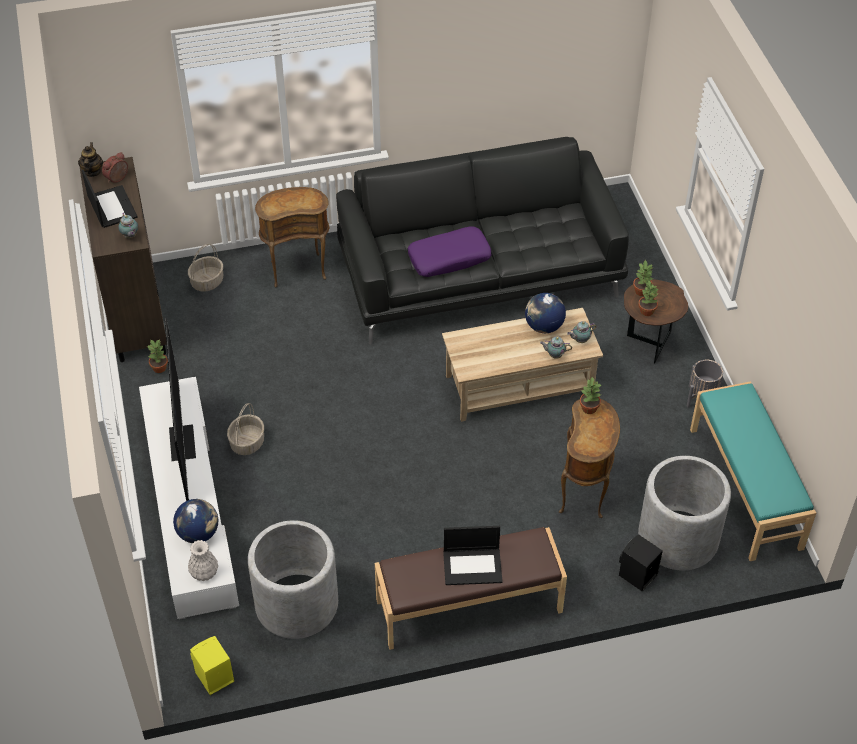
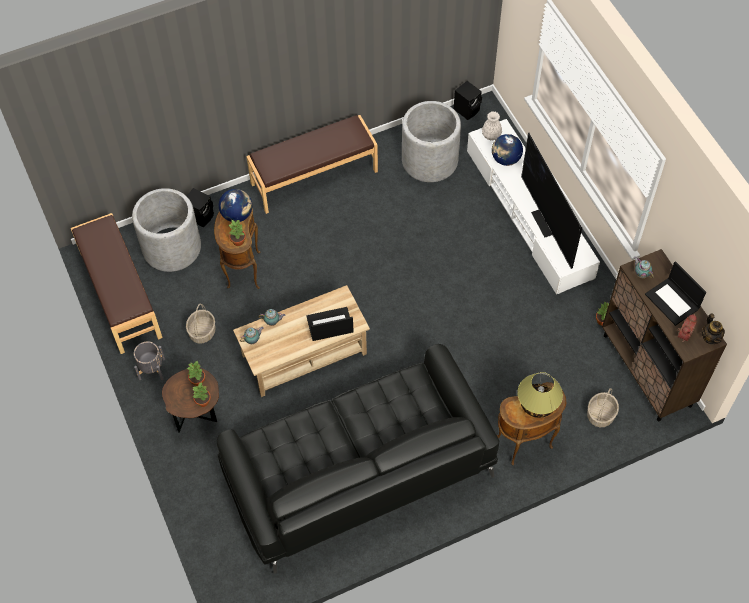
camera: 170 degrees right, 10 degrees up
(213, 677) = (467, 109): yellow speaker -> black speaker
(247, 442) = (506, 268): basket -> basket (202, 332)
(287, 202) = (537, 404): none -> table lamp
(449, 258) = (379, 406): purple pillow -> none
(473, 566) = (310, 148): laptop -> laptop (329, 325)
(543, 326) = (285, 348): globe -> globe (237, 215)
(746, 487) = (120, 295): turquoise bench -> brown bench

